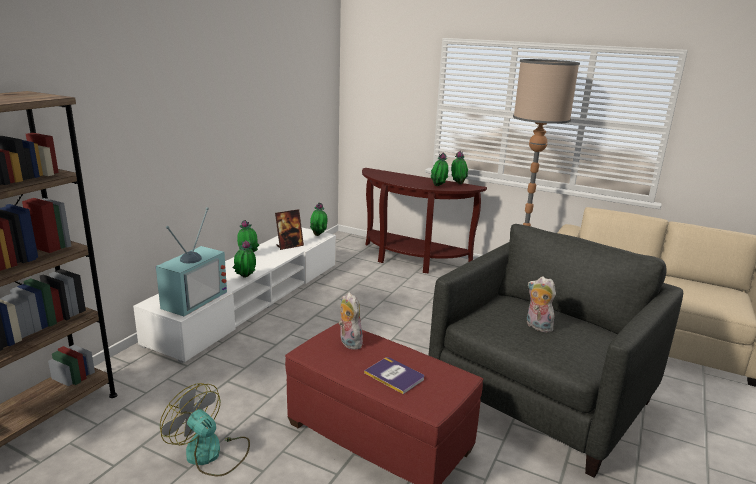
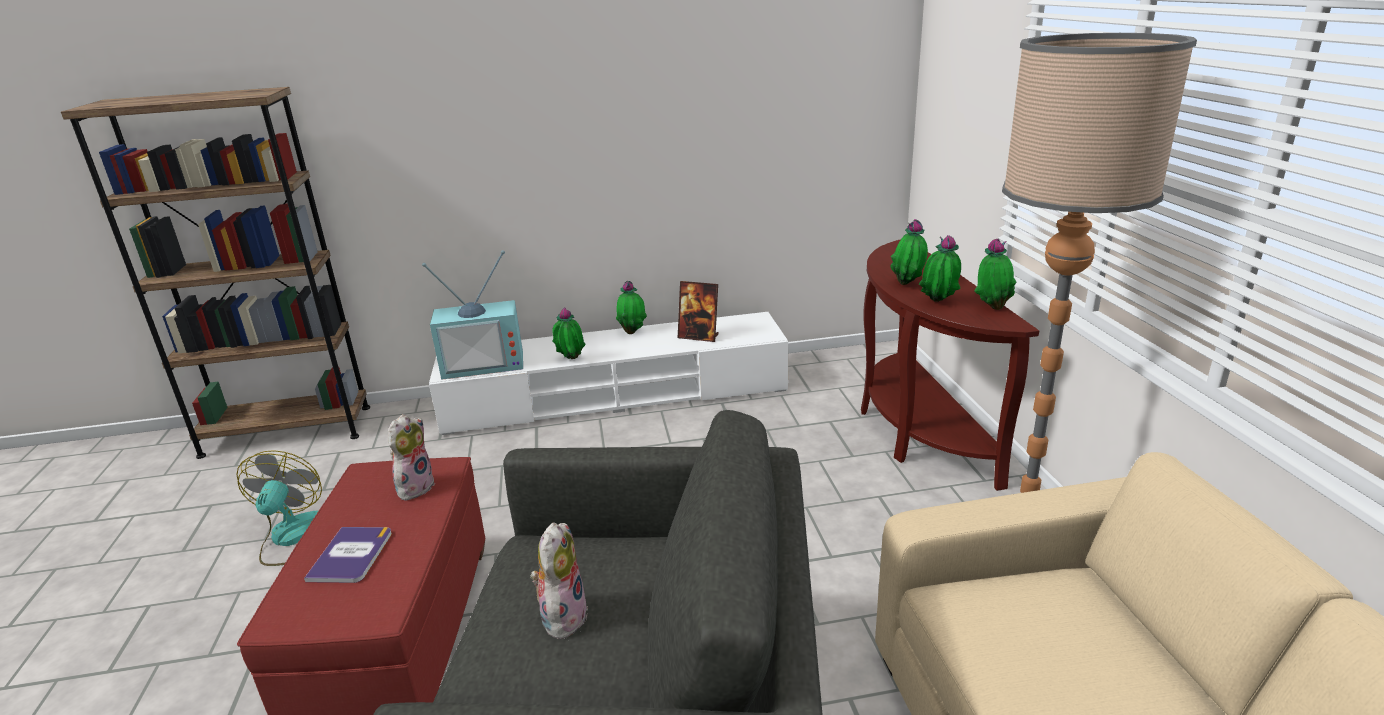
camera: 55 degrees right, 5 degrees up
(319, 235) = (765, 334): potted plant -> potted plant (908, 284)

